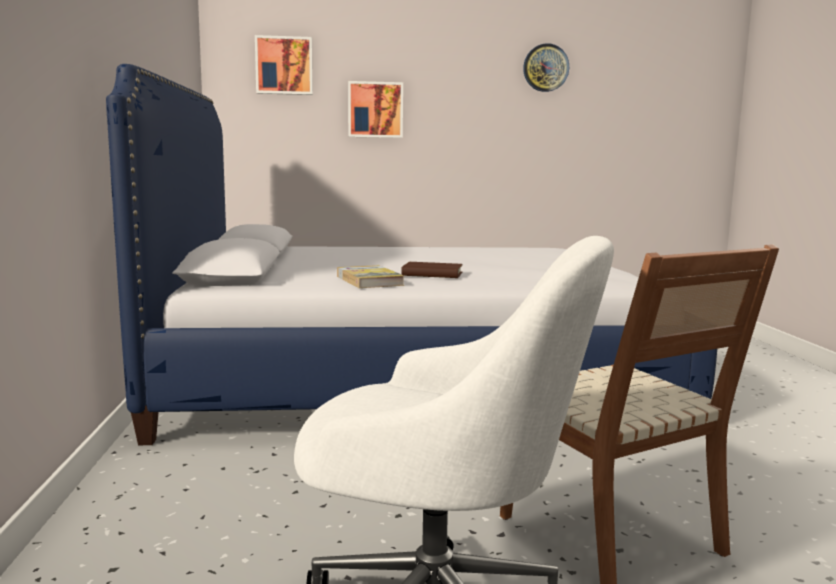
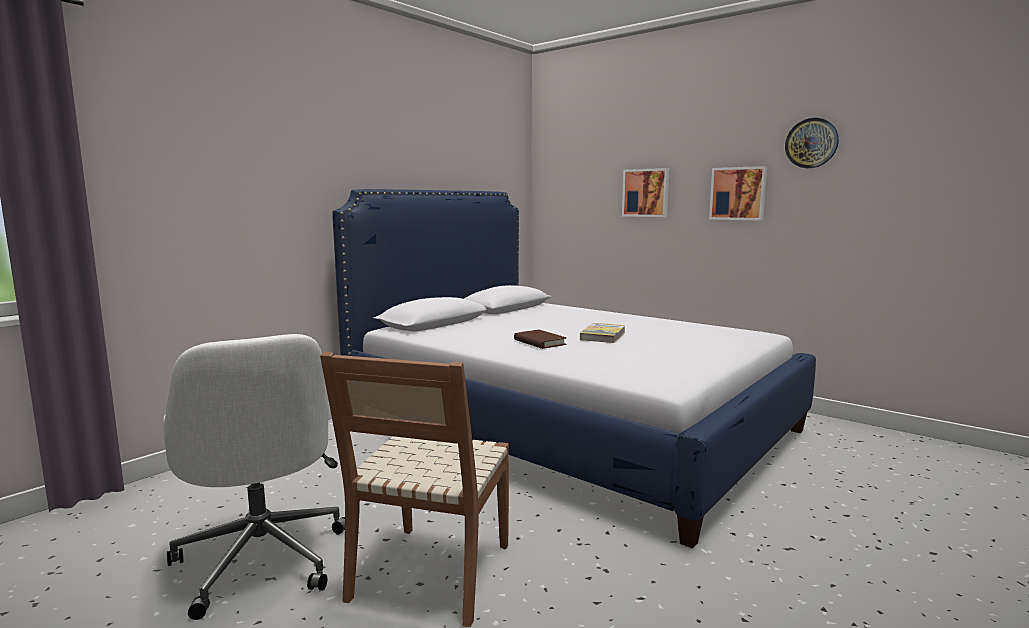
camera: 45 degrees right, 0 degrees up
(284, 66) = (581, 160): picture -> picture (738, 193)
(369, 280) = (483, 340): book -> book (603, 335)

